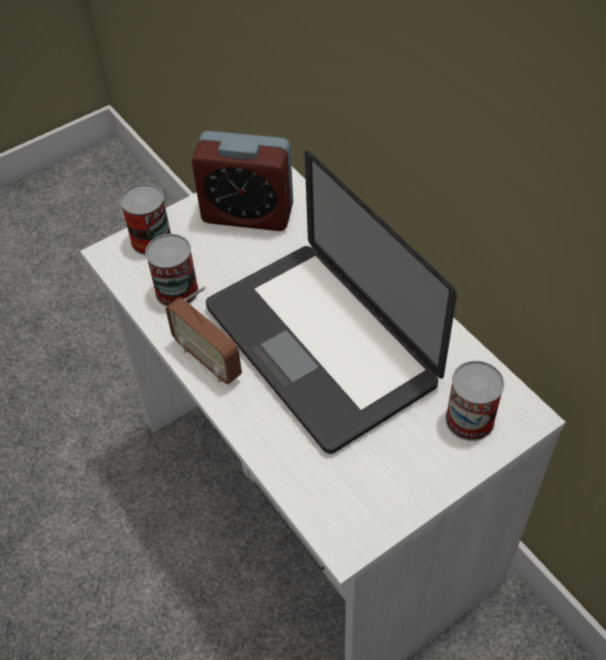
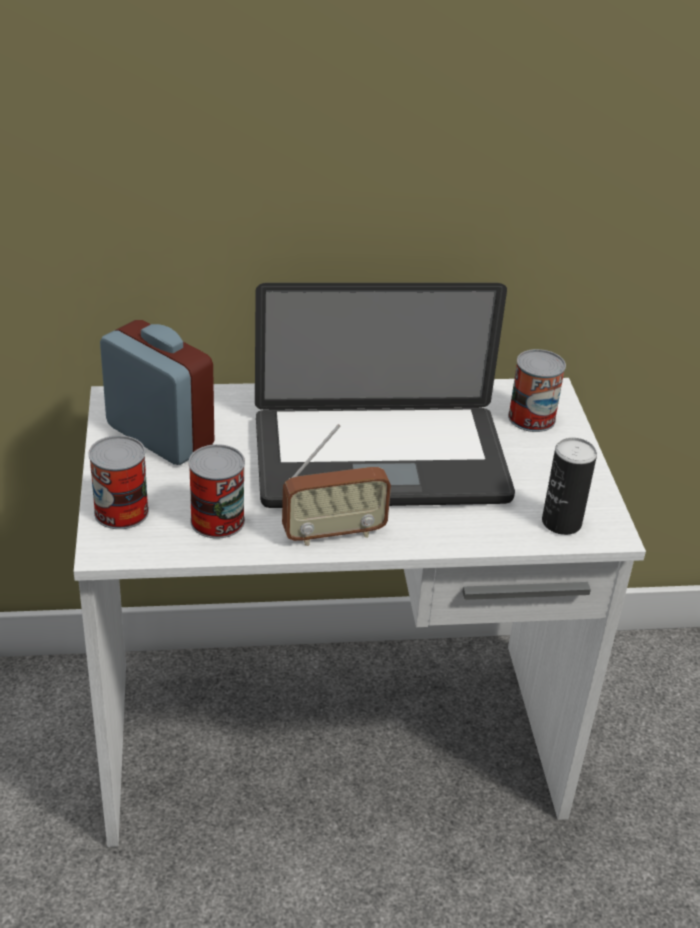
camera: 65 degrees left, 15 degrees down
(247, 214) = (160, 436): alarm clock -> alarm clock turned 90 degrees counterclockwise
(331, 502) = (561, 522): none -> can

